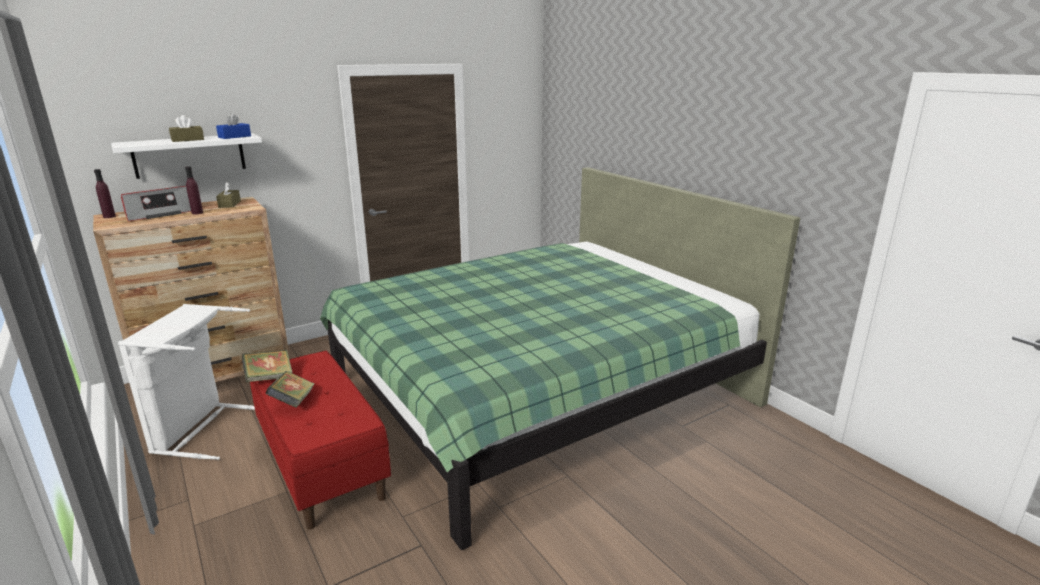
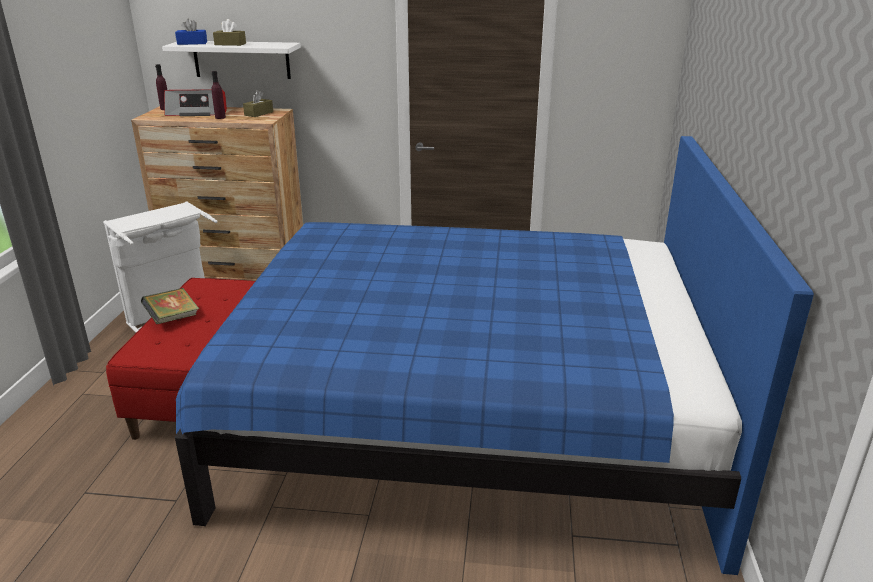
camera: 40 degrees right, 5 degrees up
(234, 137) = (271, 45): blue tissue box -> blue tissue box (192, 43)
(269, 378) = (190, 290): book -> none
(538, 390) = (468, 409): green bed -> blue bed

